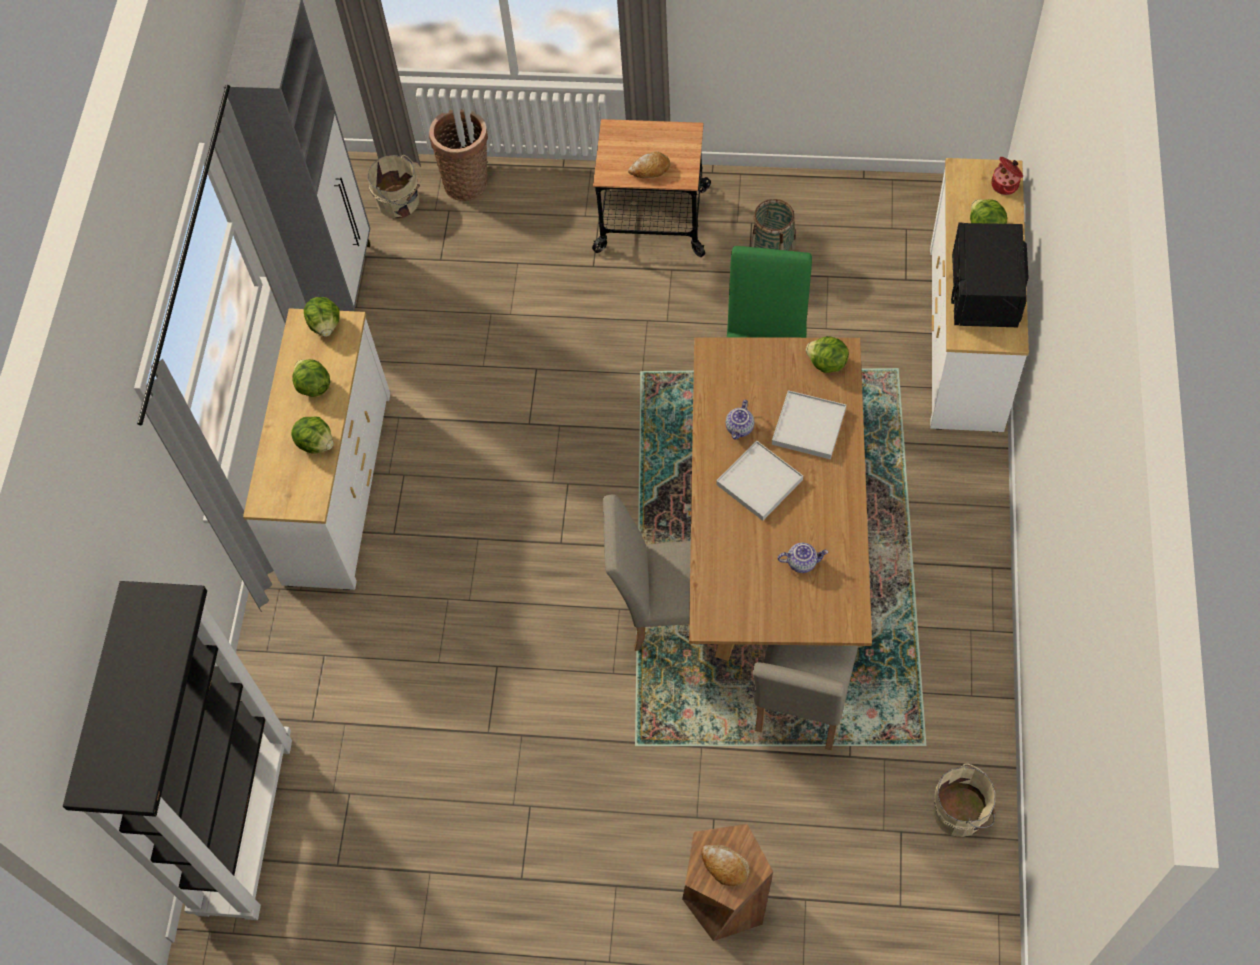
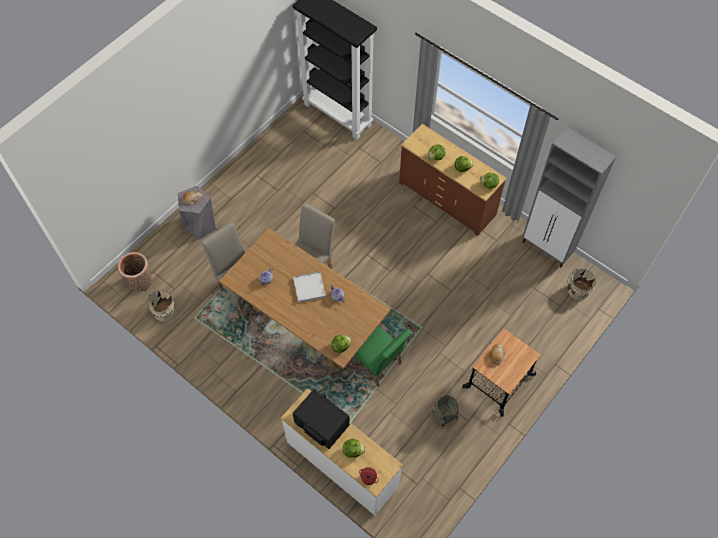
camera: 120 degrees right, 0 degrees up
(337, 487) = (447, 198): white dresser -> brown dresser
(468, 181) = (572, 322): basket -> basket (141, 283)
(726, 898) = (200, 225): brown stool -> grey stool
(808, 427) = (318, 320): white tray -> none

